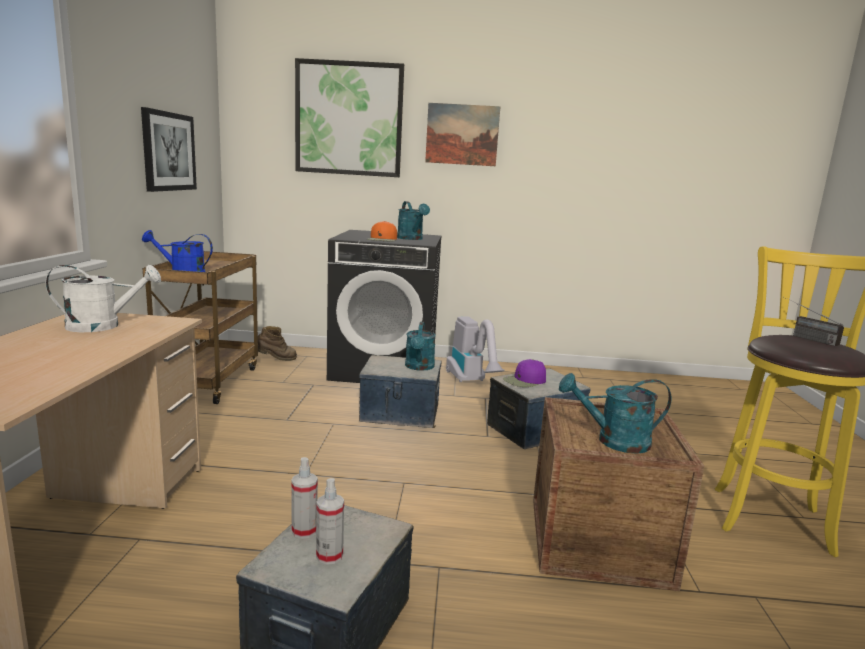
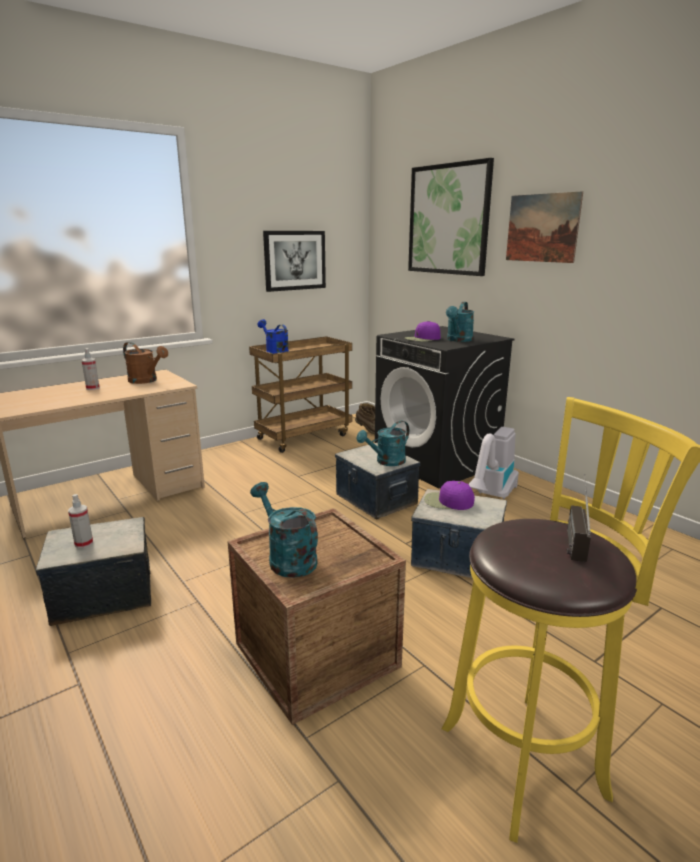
camera: 50 degrees right, 5 degrees up
(103, 326) = (146, 381): white watering can -> brown watering can
(304, 531) = (102, 527): spray bottle -> spray bottle (92, 388)
(382, 239) = (422, 339): orange cap -> purple cap

